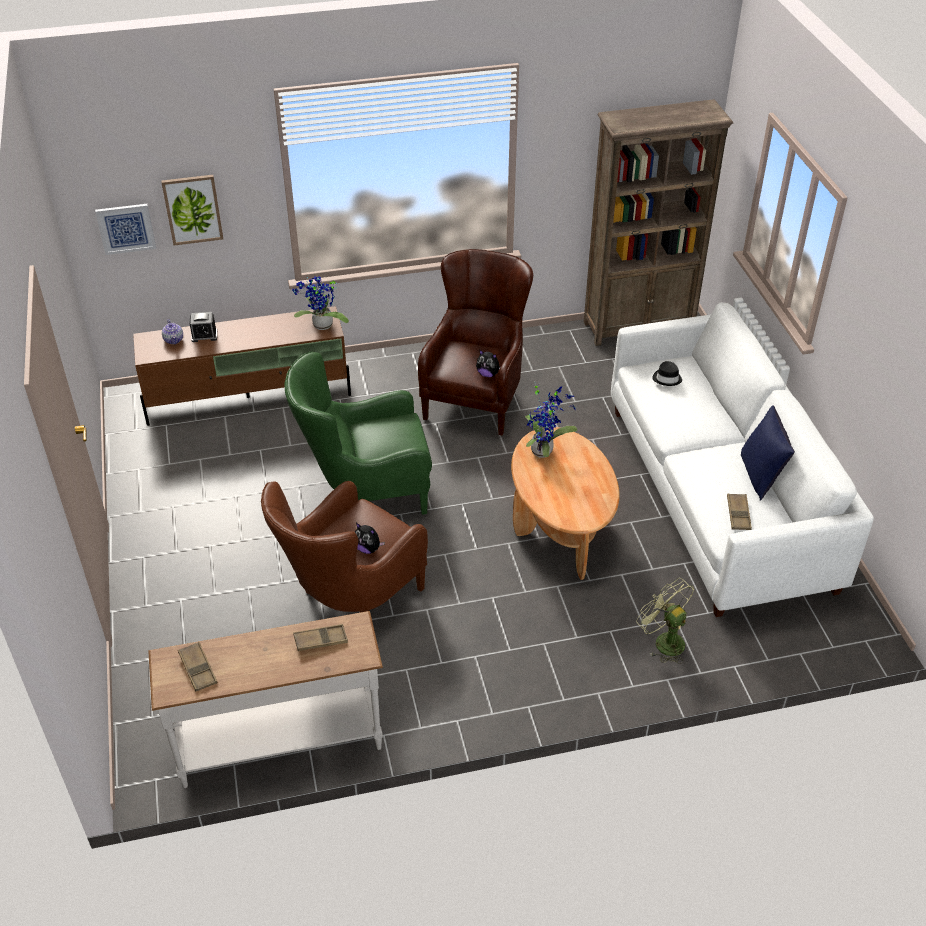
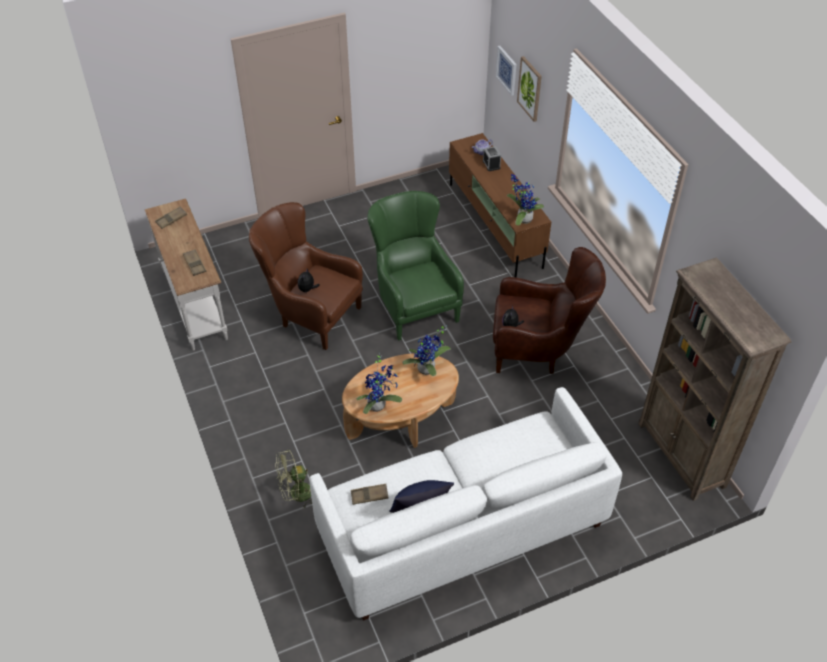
camera: 80 degrees right, 5 degrees up
(593, 498) = (379, 405): none -> potted plant
(663, 641) = (296, 495): green fan -> green fan turned 150 degrees counterclockwise
(667, 378) = (532, 440): black hat -> none

